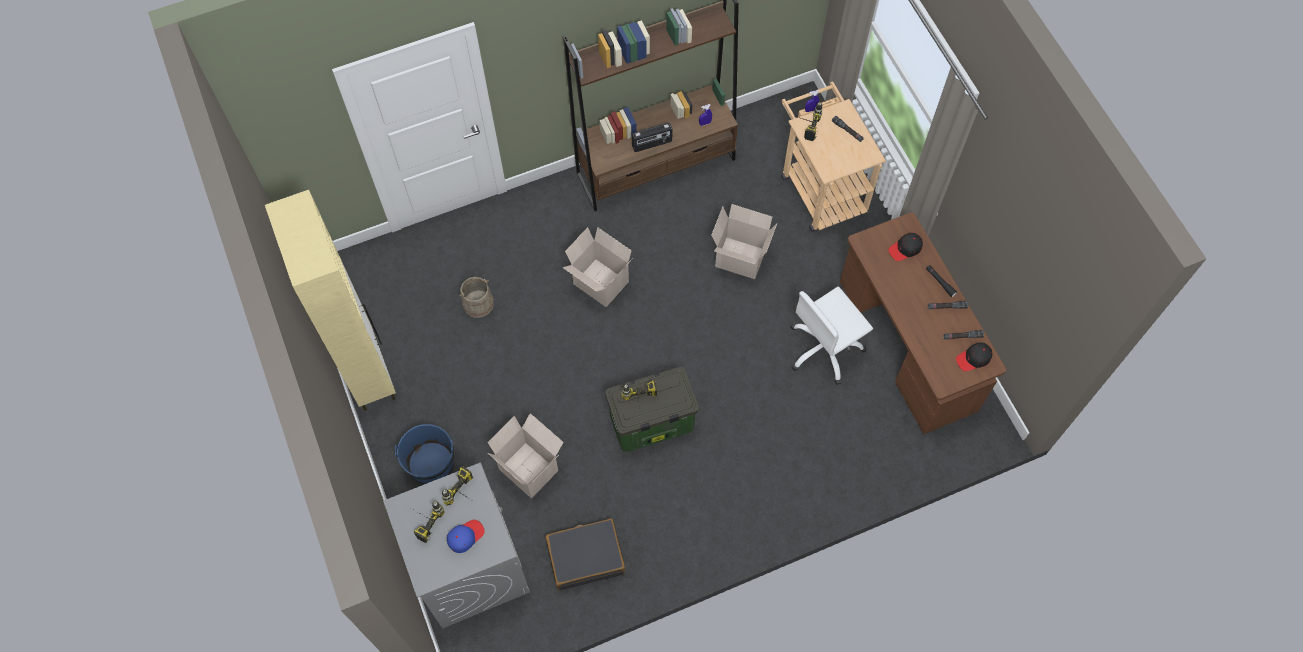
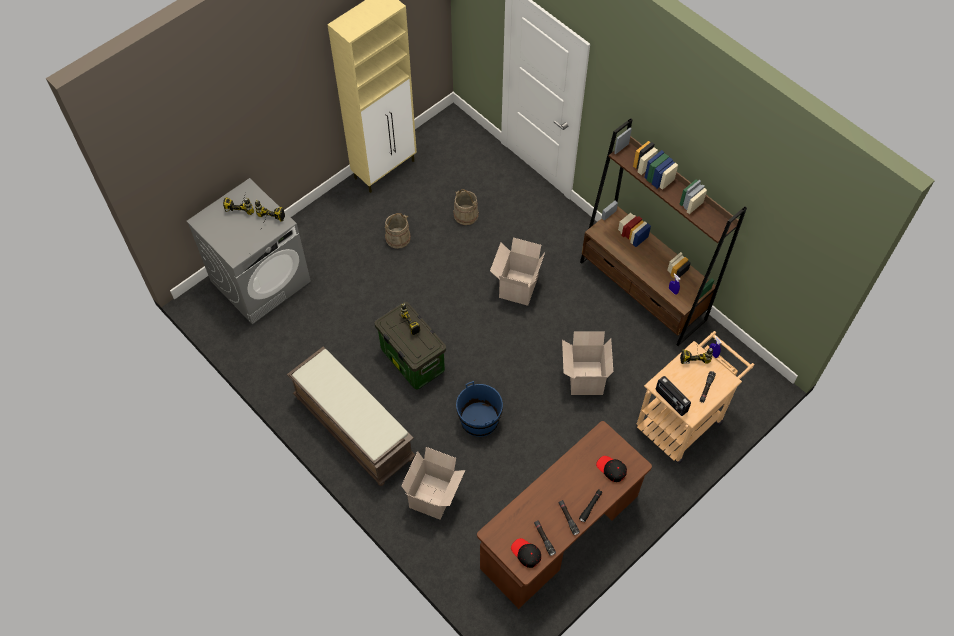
camera: 70 degrees right, 5 degrees down
(431, 464) = (328, 231): blue bucket -> blue bucket (479, 420)
(465, 536) = (237, 233): blue cap -> none
(477, 388) = (398, 238): none -> beige bucket
(530, 469) = (346, 293): cardboard box -> cardboard box (433, 497)
(585, 557) = (290, 351): black suitcase -> none
(652, 144) = (633, 260): radio -> radio (670, 401)
(714, 514) = (353, 428): none -> brown bench
(824, 349) = (528, 467): white office chair -> none

